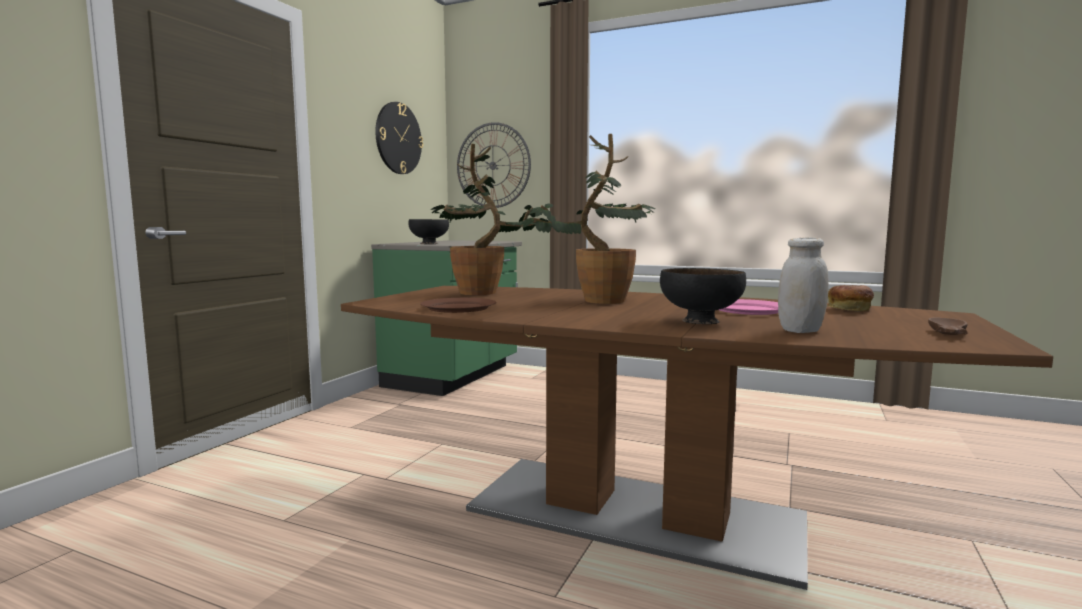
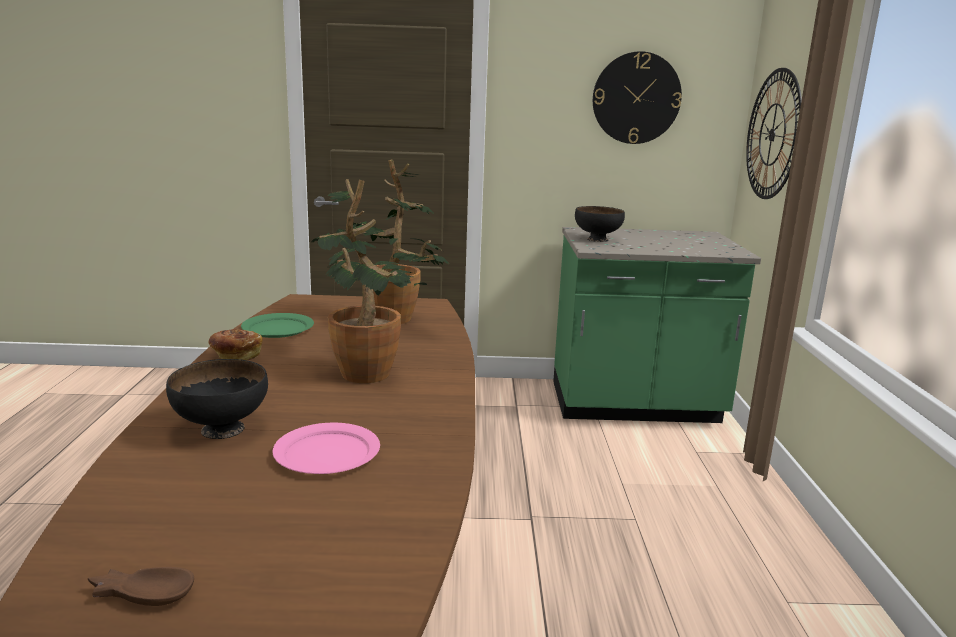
camera: 65 degrees right, 10 degrees up
(458, 308) = (278, 328): brown plate -> green plate
(800, 330) = (161, 485): white jar -> none
(849, 309) = (373, 529): bread -> bread (235, 356)

